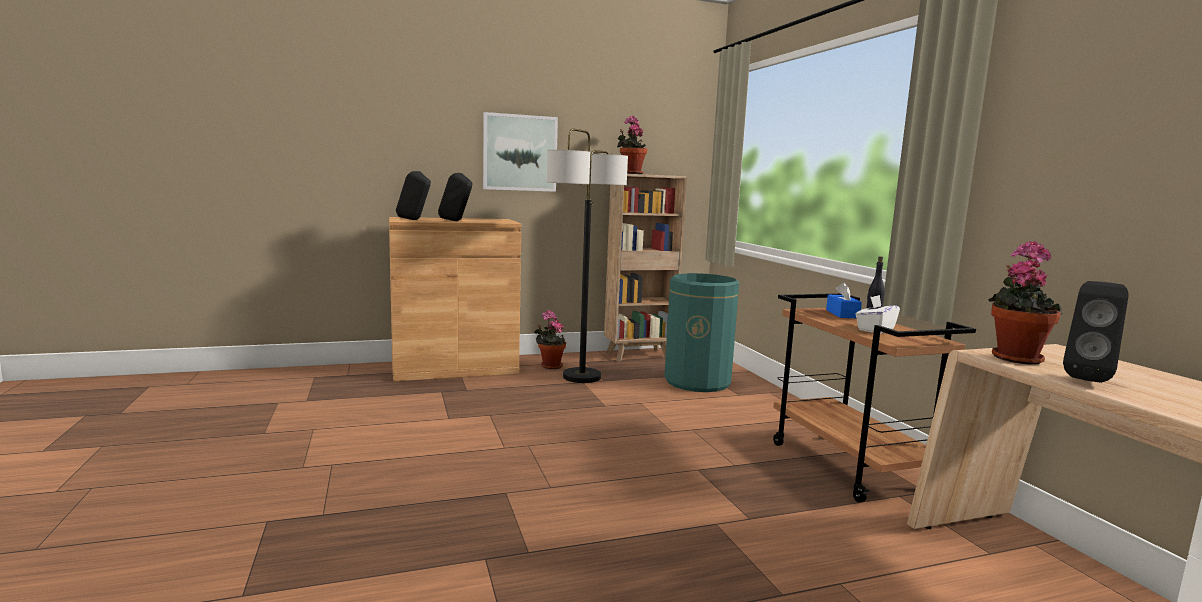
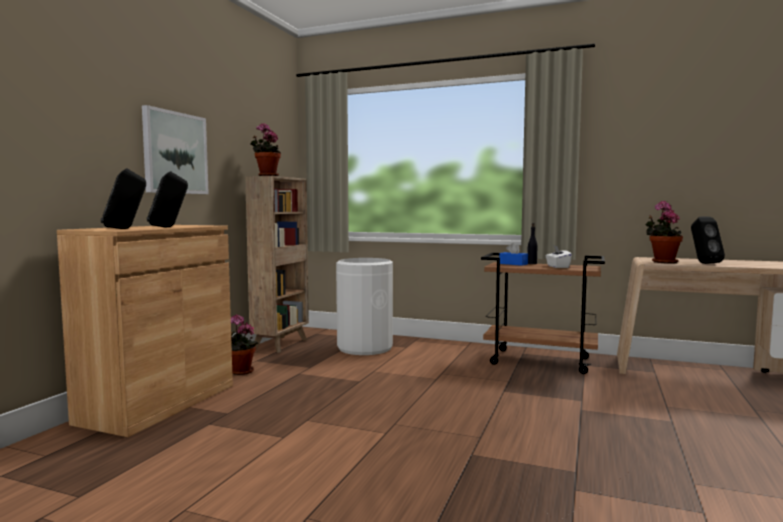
camera: 50 degrees left, 5 degrees down
(582, 377) = (287, 370): floor lamp -> none
(697, 382) = (365, 348): green trash can -> white trash can

